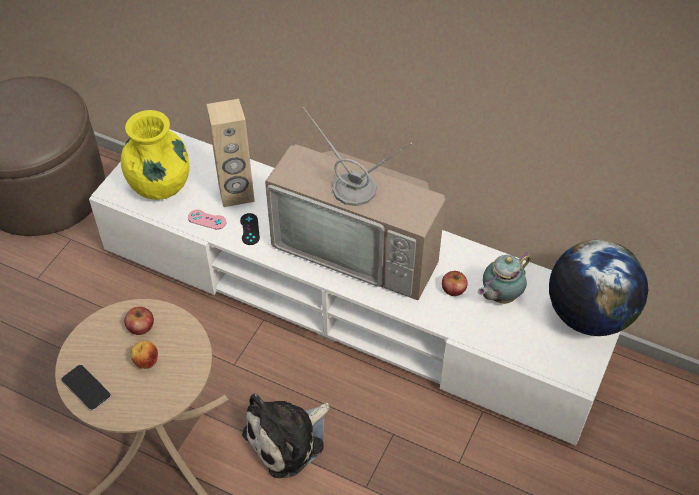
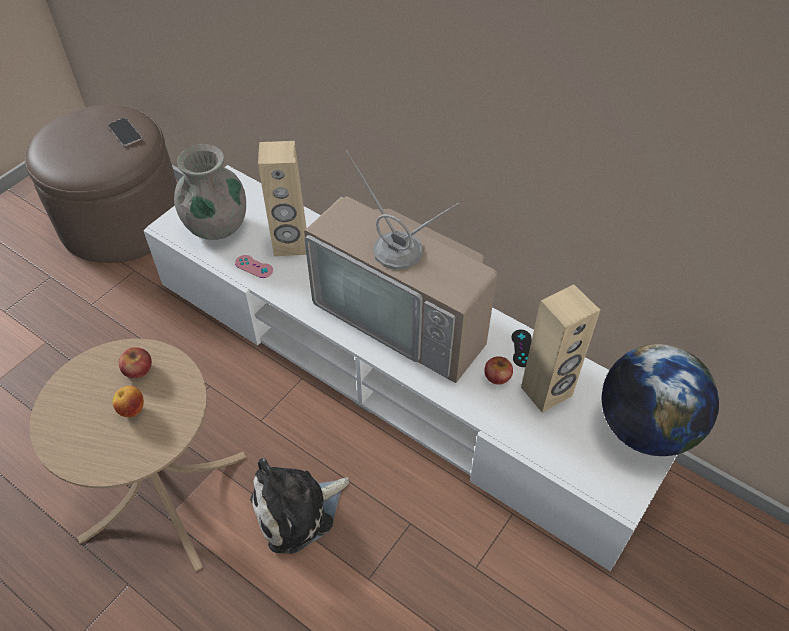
camera: 10 degrees right, 0 degrees up
(86, 388) = (59, 429): phone -> phone (125, 132)
(160, 185) = (216, 226): yellow vase -> grey vase
(249, 229) = (295, 282): black game controller -> black game controller (522, 348)
(499, 296) = (547, 392): teapot -> beige speaker

